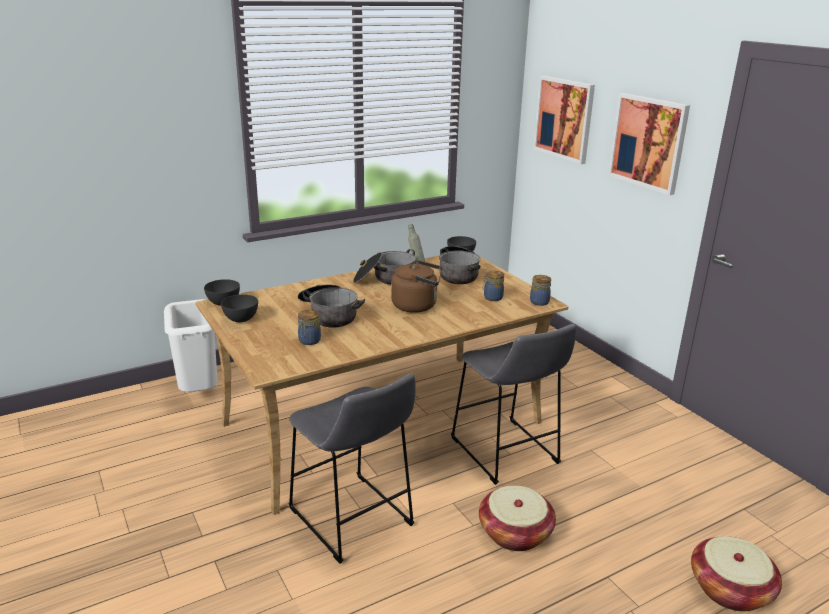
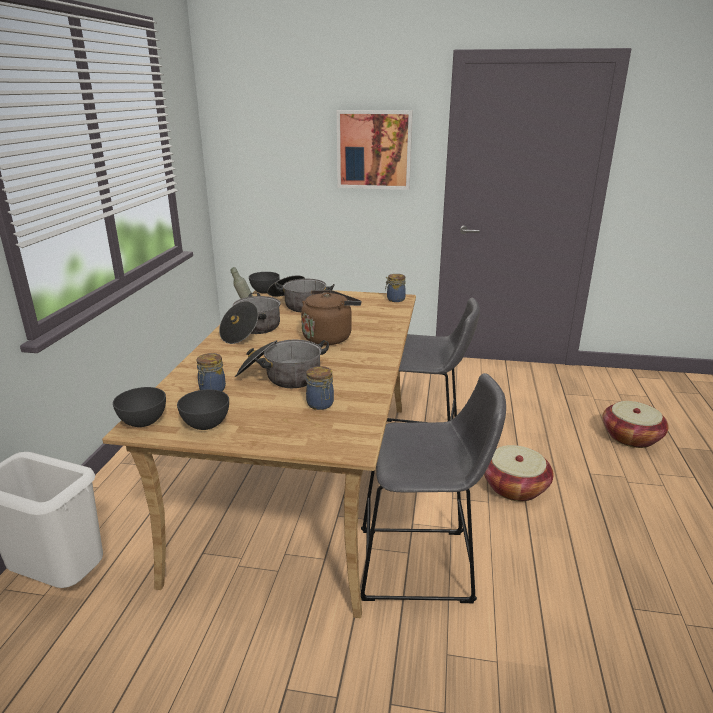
camera: 50 degrees left, 0 degrees up
(492, 298) = (362, 309): jar -> jar (211, 390)
(564, 118) = (267, 145): picture -> none

